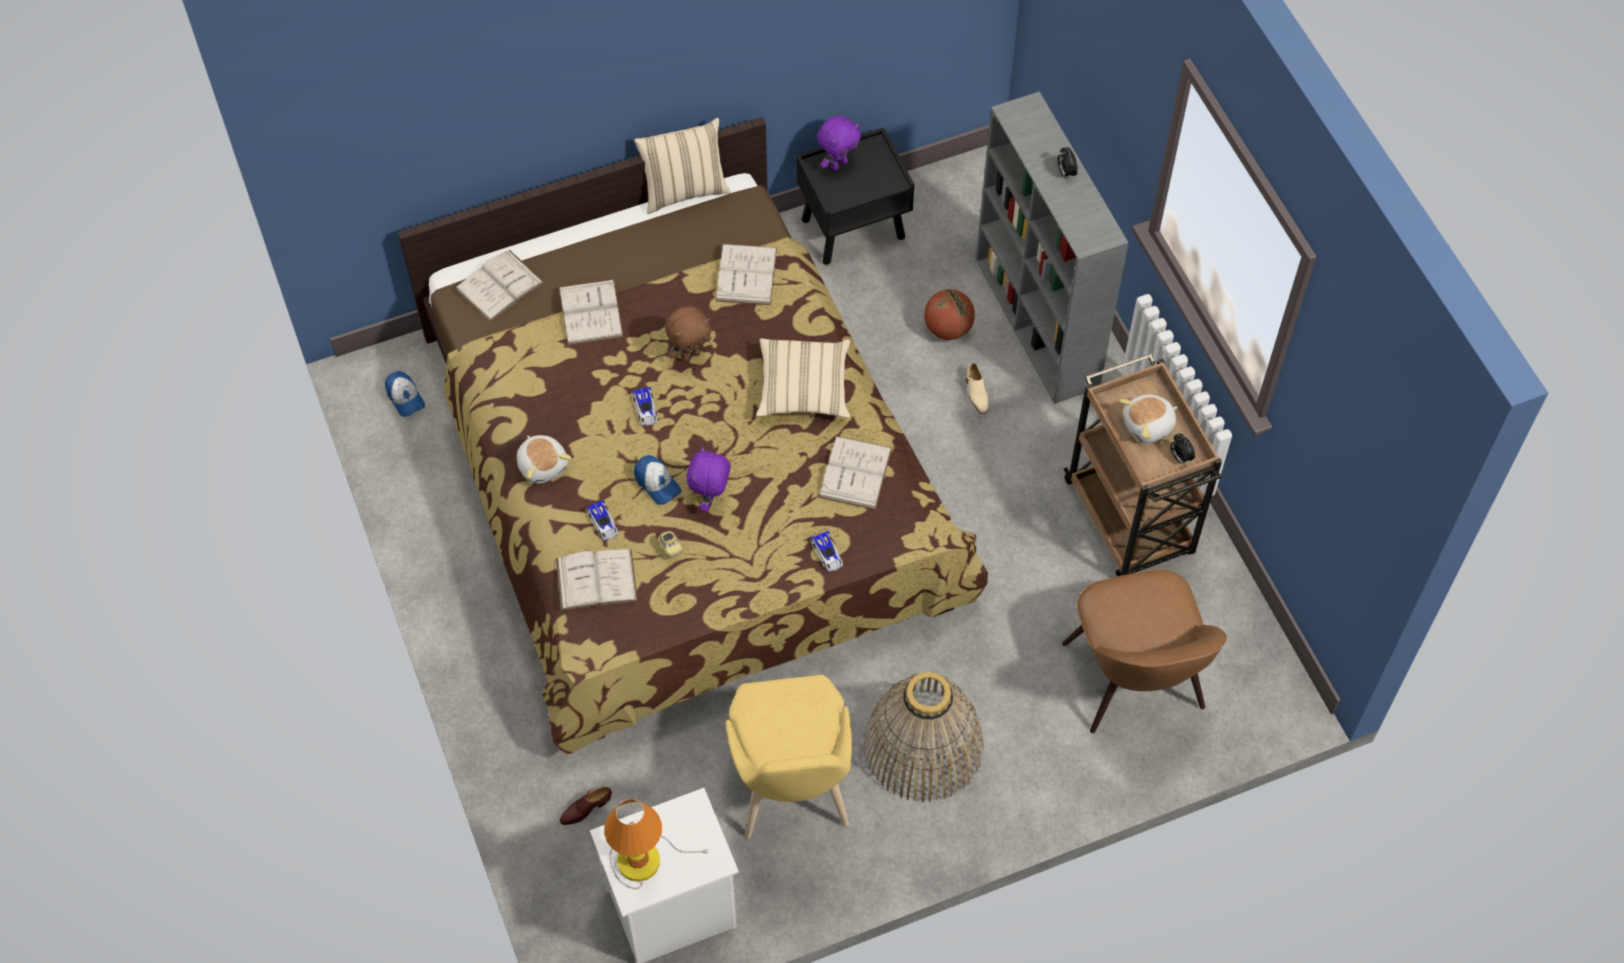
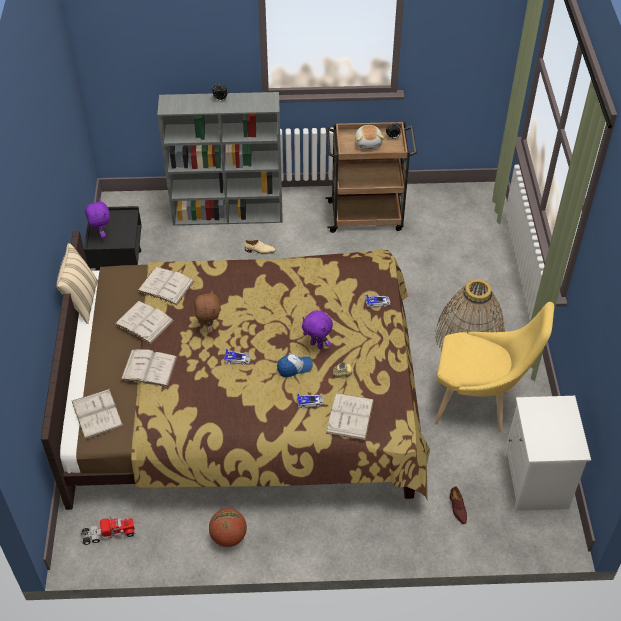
camera: 70 degrees left, 10 degrees down
(405, 398) = (108, 534): cap -> toy truck
(543, 465) = (252, 423): plush toy -> none
(643, 858) = (555, 439): table lamp -> none
(803, 388) = (260, 282): beige pillow -> none
(855, 472) = (329, 276): white book -> white book (144, 322)
(948, 328) = (211, 249): basketball -> basketball (228, 536)
(1135, 681) = (461, 243): brown chair -> none

